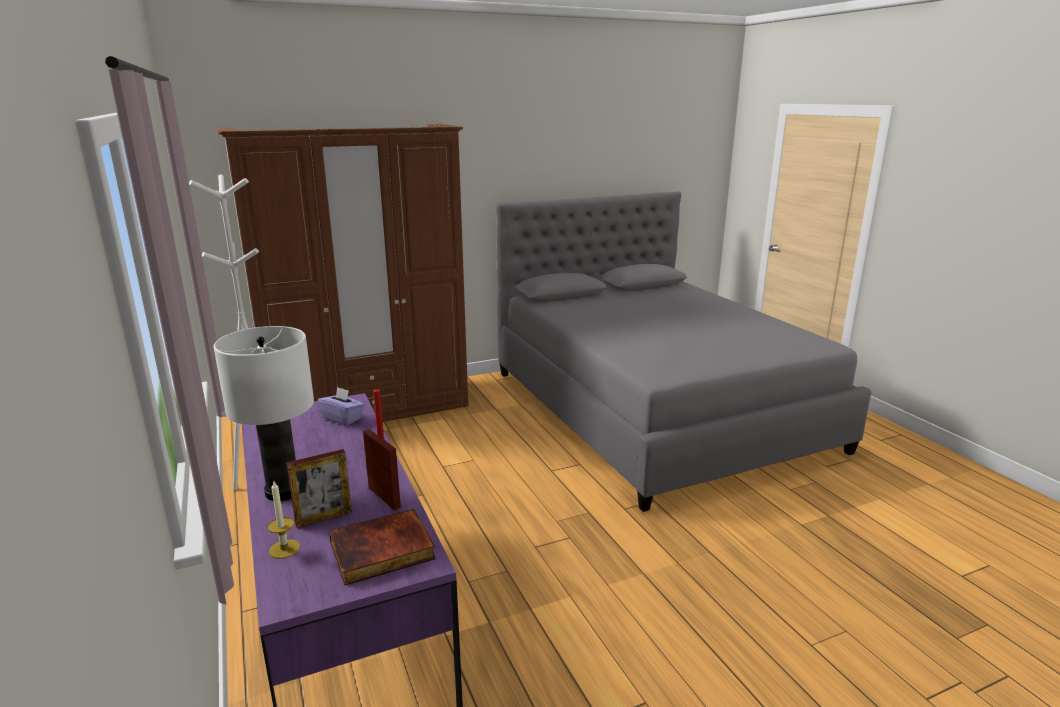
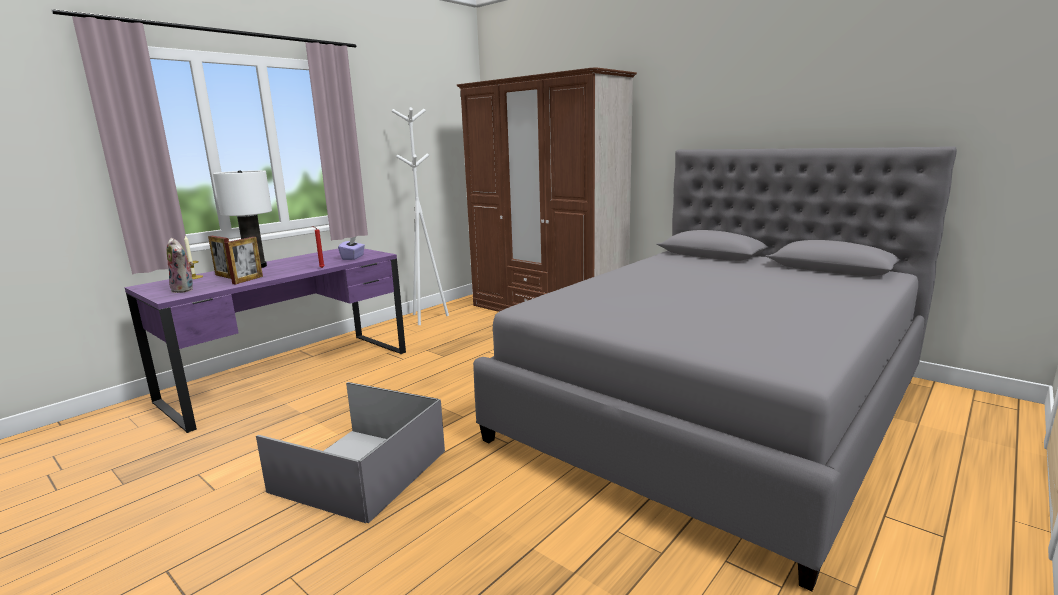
camera: 65 degrees right, 5 degrees down
(381, 552) = (185, 289): book -> plush toy
(657, 588) = (361, 469): none -> grey storage box

